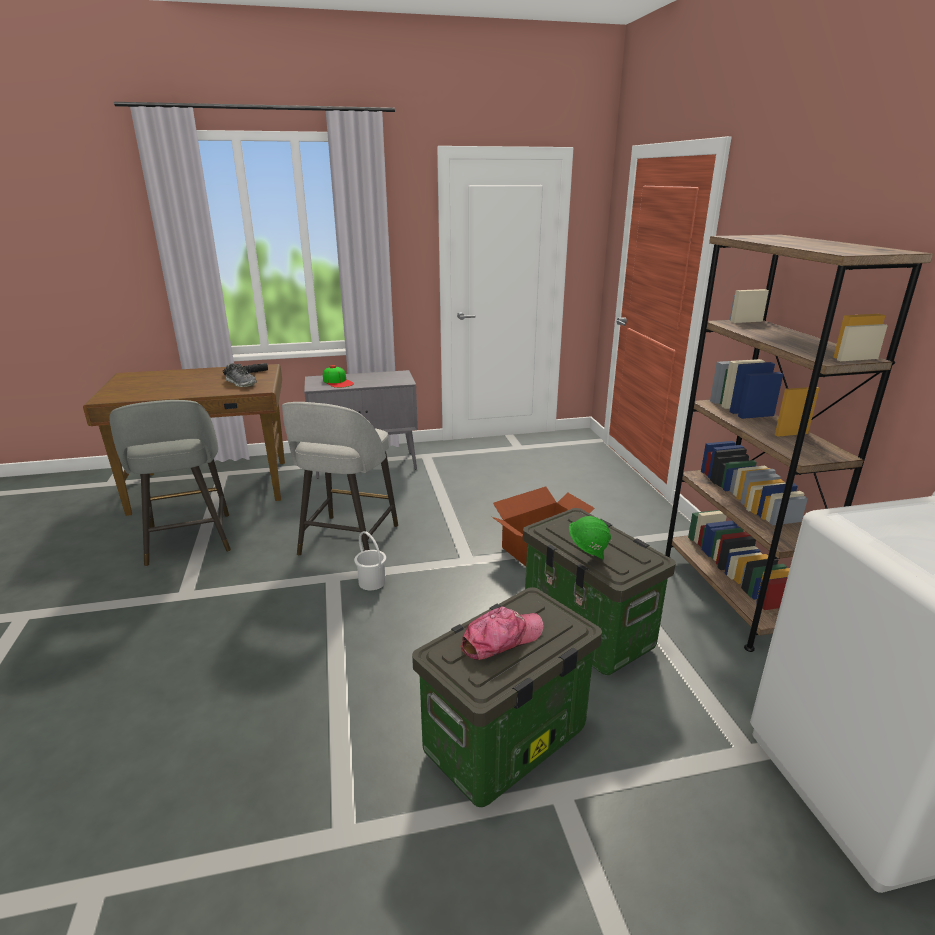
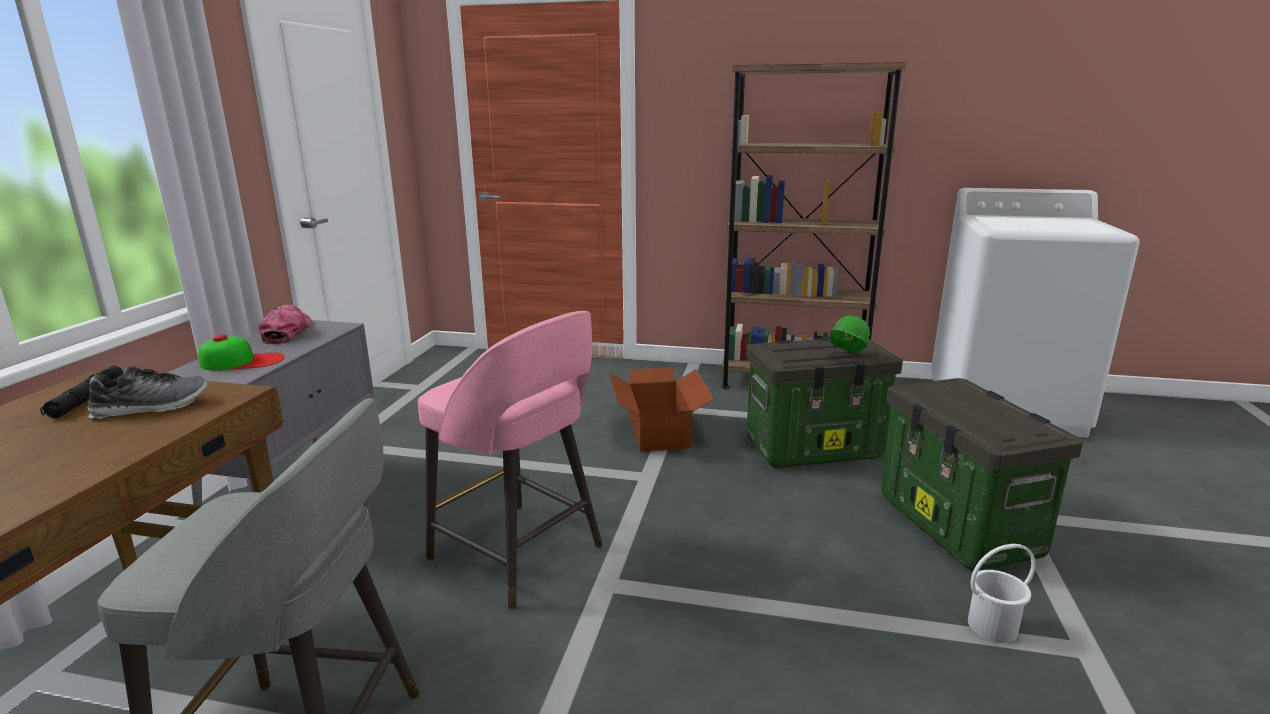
camera: 65 degrees left, 5 degrees down
(347, 541) = (519, 554): grey stool -> pink stool
(372, 582) = (644, 551): white bucket -> white bucket (991, 626)
(501, 639) = (978, 411): cap -> cap (287, 332)

